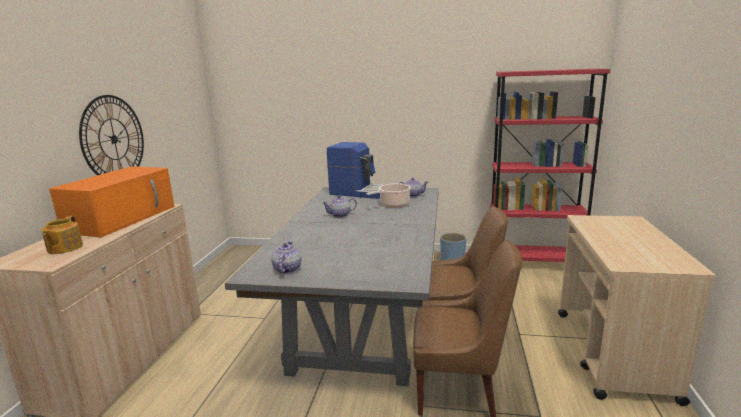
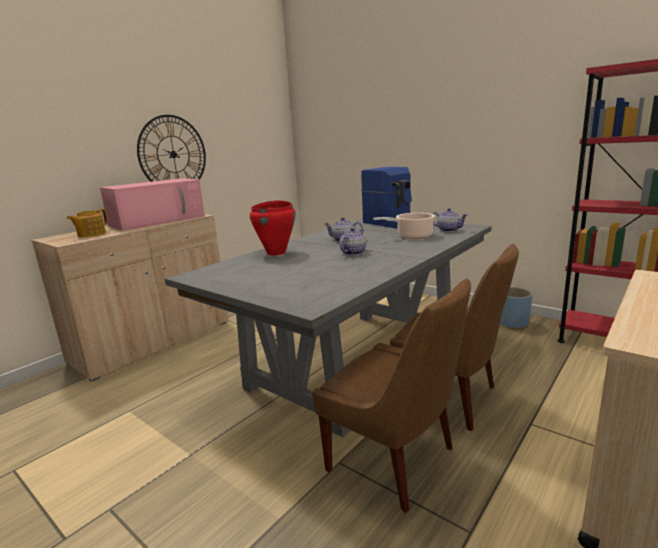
camera: 30 degrees right, 0 degrees up
(123, 218) = (159, 220): orange microwave -> pink microwave
(287, 269) = (224, 276): teapot -> teapot (352, 253)
(298, 237) = (276, 253): none -> red cooking pot

